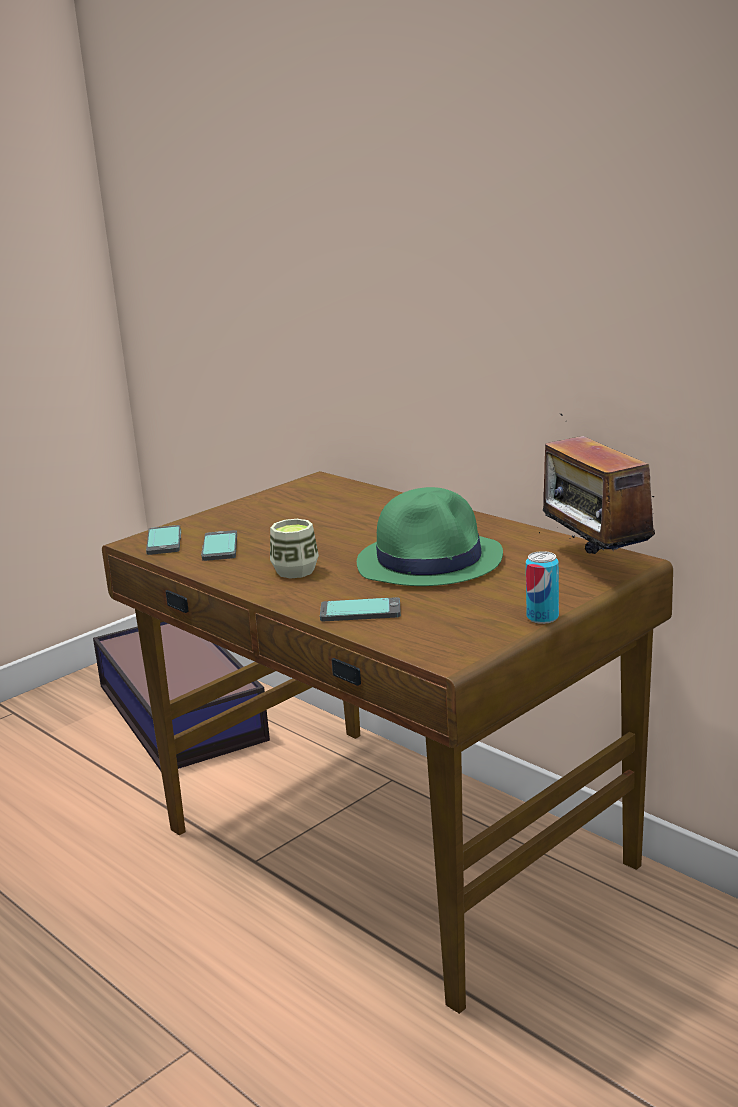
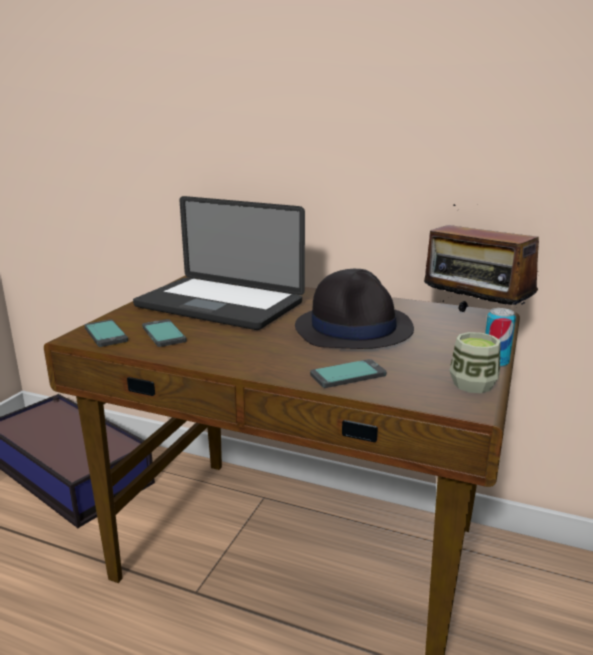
camera: 25 degrees left, 0 degrees up
(295, 571) = (252, 347): cup -> cup (472, 384)
(310, 517) = (219, 305): none -> laptop
(430, 561) = (354, 328): green hat -> black hat

